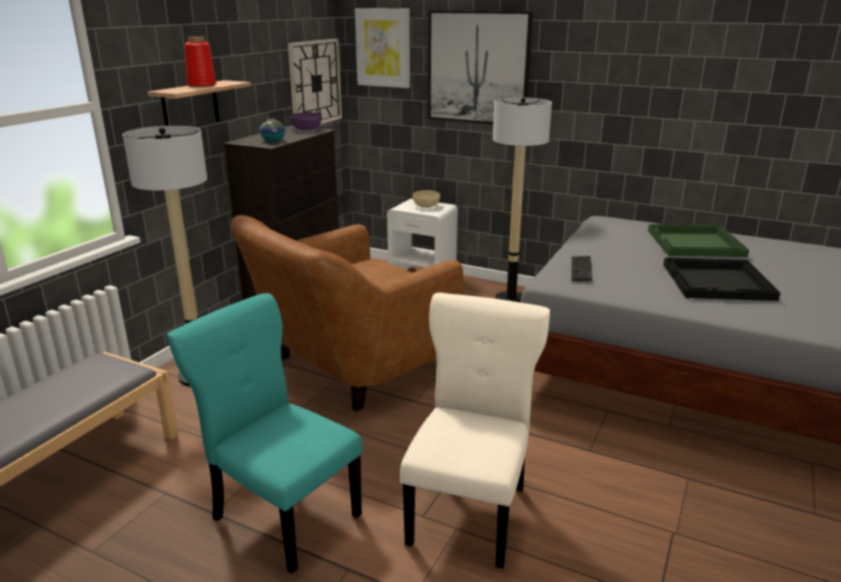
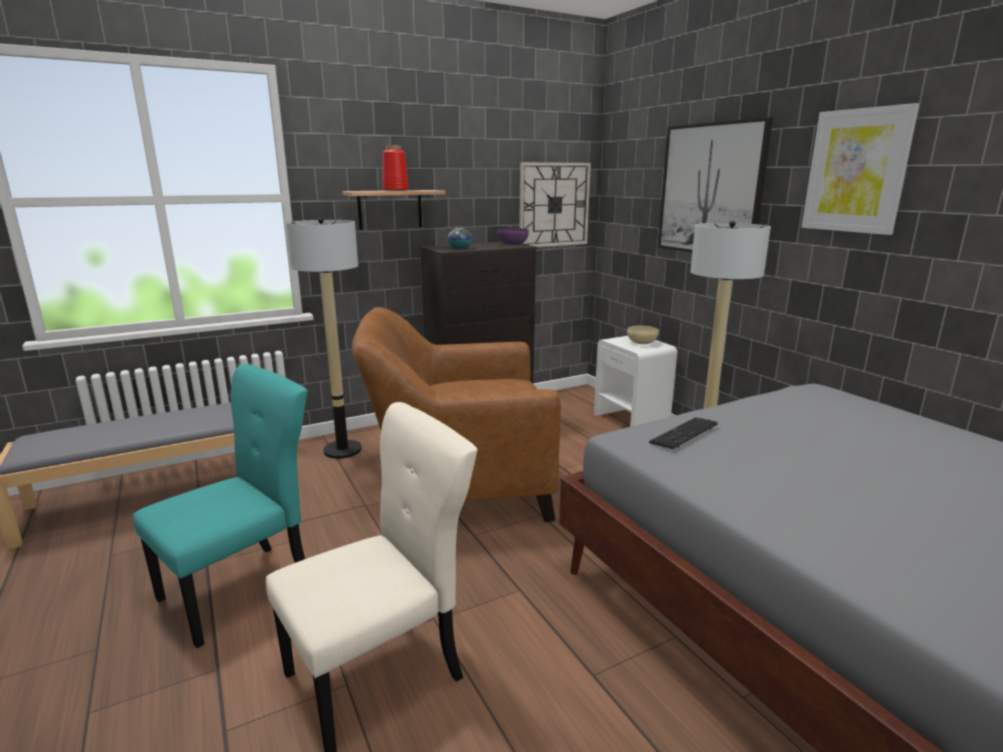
camera: 35 degrees right, 5 degrees down
(283, 514) = (243, 589): turquoise chair -> turquoise chair turned 60 degrees clockwise
(383, 48) = (628, 171): picture -> picture (856, 171)
(694, 243) = (915, 444): green tray -> none
(718, 282) = (877, 503): black tray -> none

